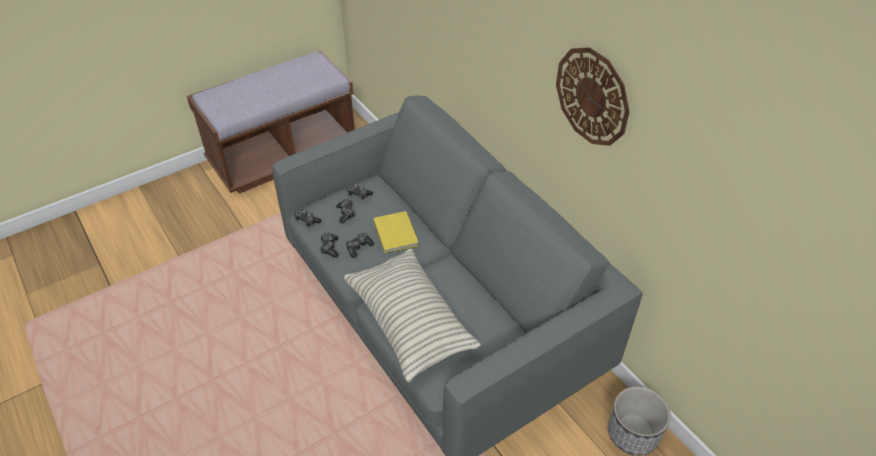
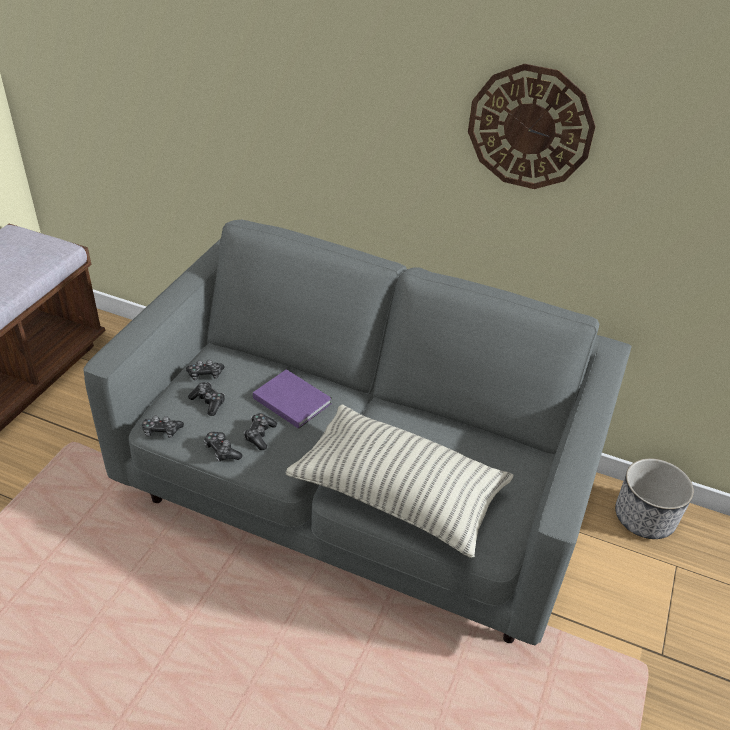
camera: 35 degrees left, 5 degrees down
(396, 232) = (291, 399): yellow book -> purple book

